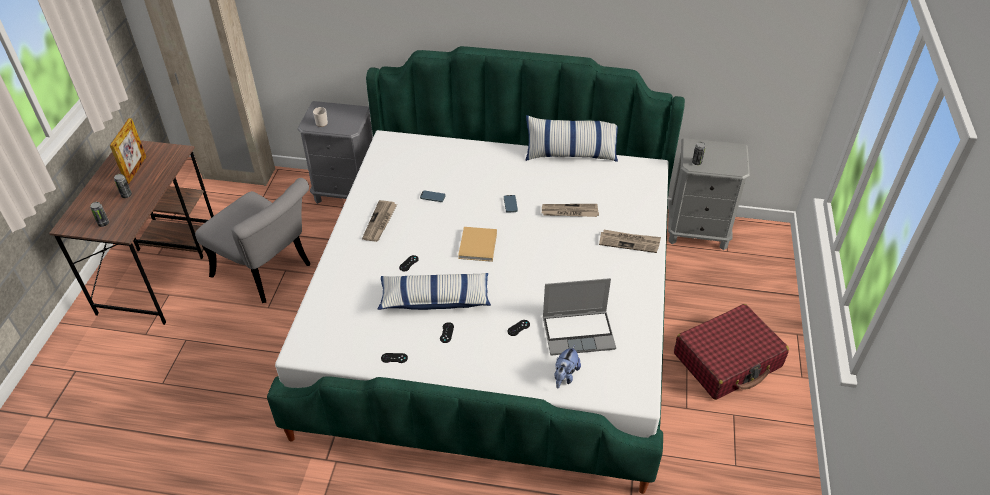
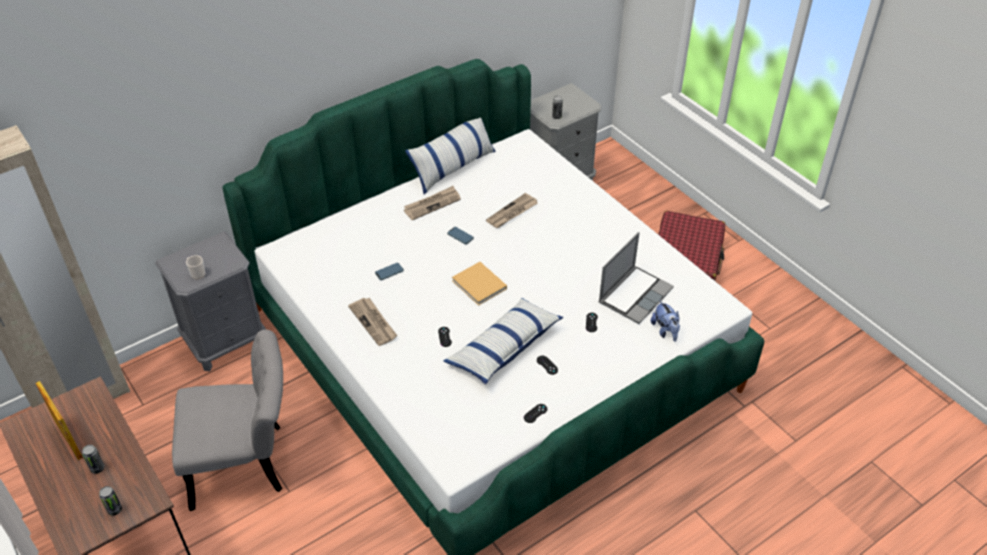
camera: 45 degrees left, 0 degrees up
(629, 242) = (583, 207): newspaper -> newspaper (432, 204)

